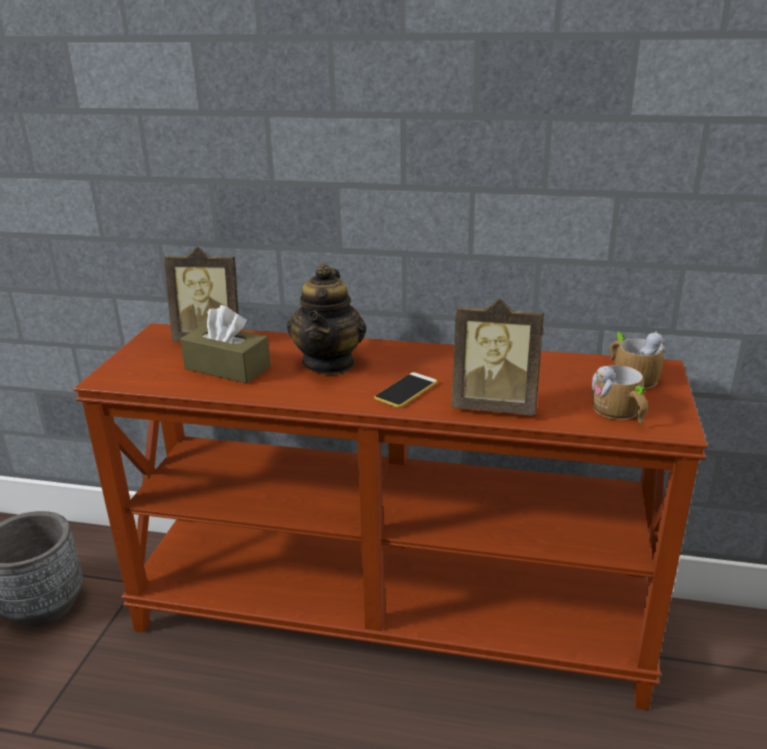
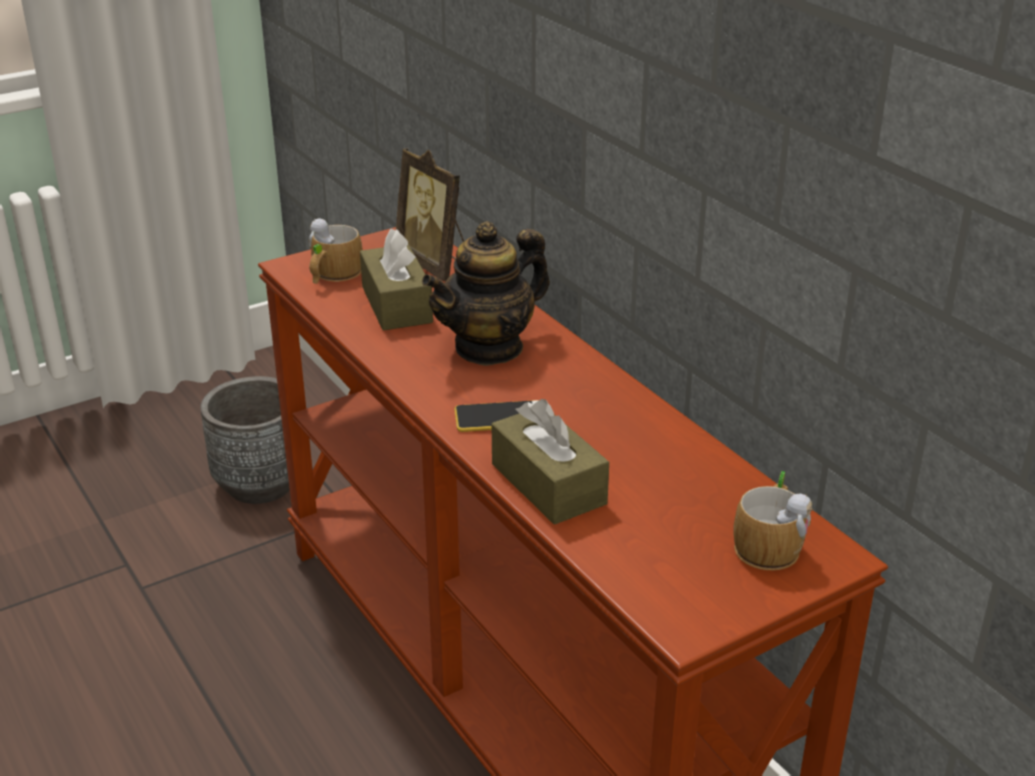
camera: 45 degrees right, 5 degrees up
(494, 406) = (548, 484): picture frame -> brown tissue box
(619, 414) = (658, 573): mug -> mug (332, 275)

